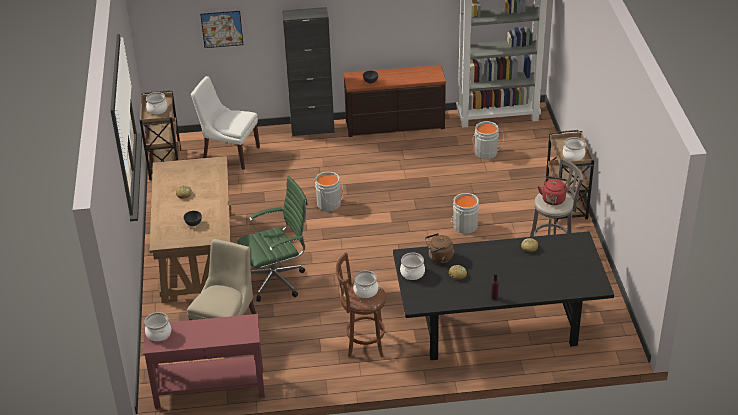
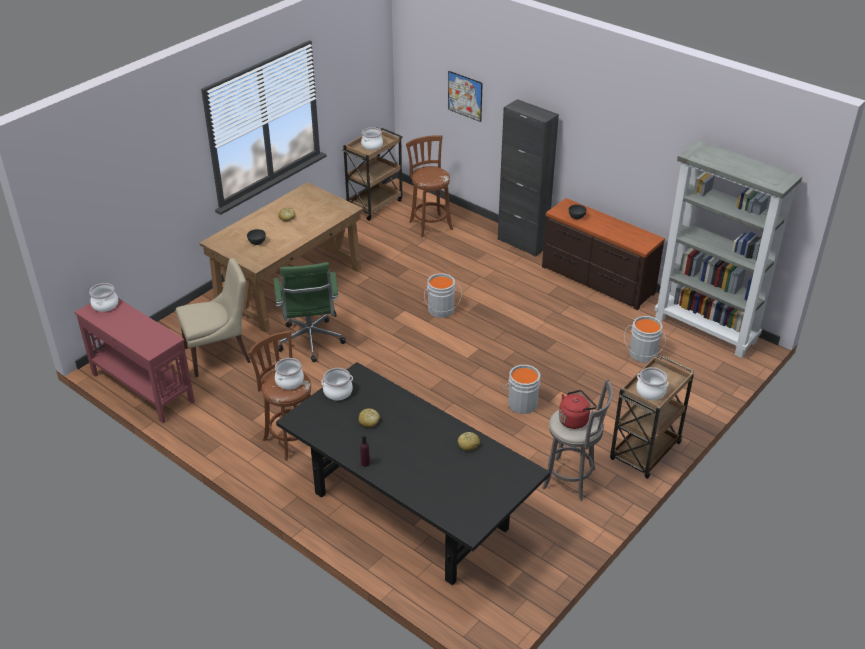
camera: 45 degrees right, 0 degrees up
(229, 153) = (430, 224): white chair -> brown stool
(278, 280) = (310, 343): green office chair -> green office chair turned 60 degrees clockwise
(439, 258) = (379, 395): brown kettle -> none

